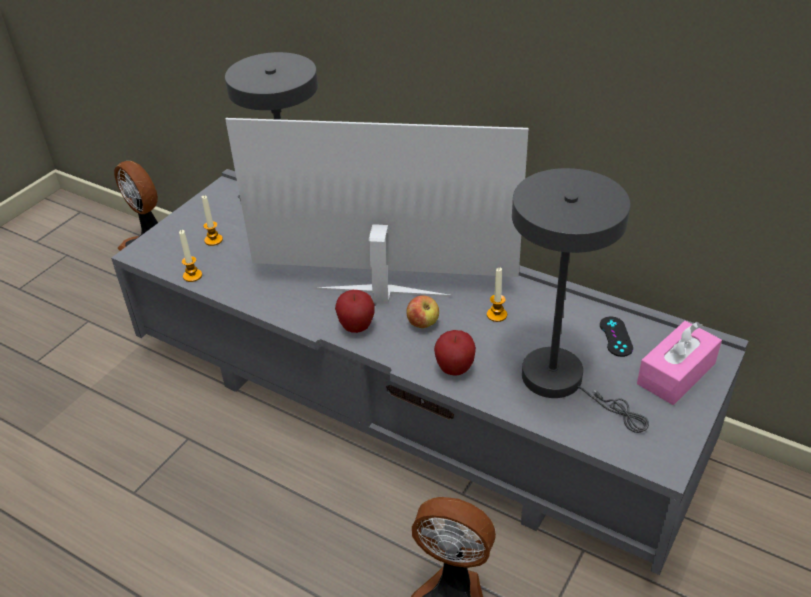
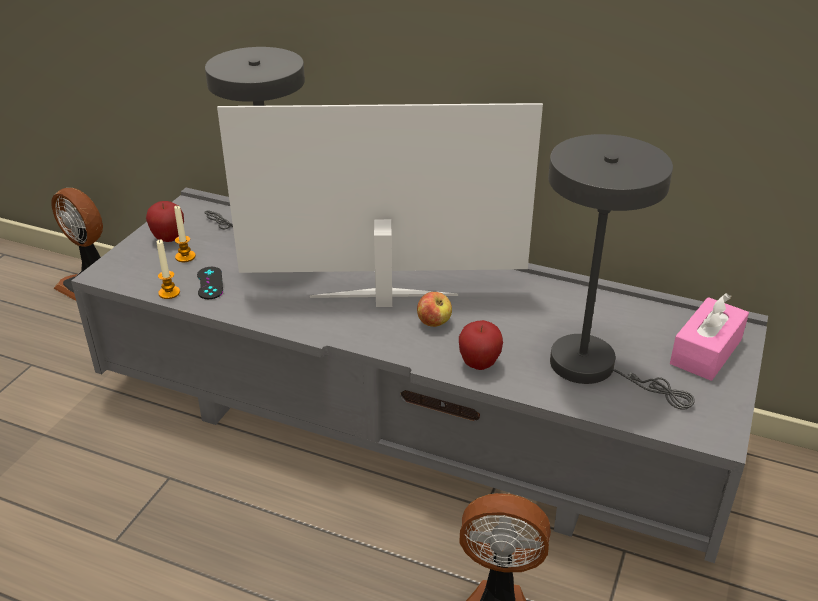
camera: 10 degrees left, 5 degrees down
(356, 327) = (363, 331): apple -> apple (168, 238)
(496, 315) = (509, 309): candle -> none
(616, 336) = (636, 321): black game controller -> black game controller (210, 283)

